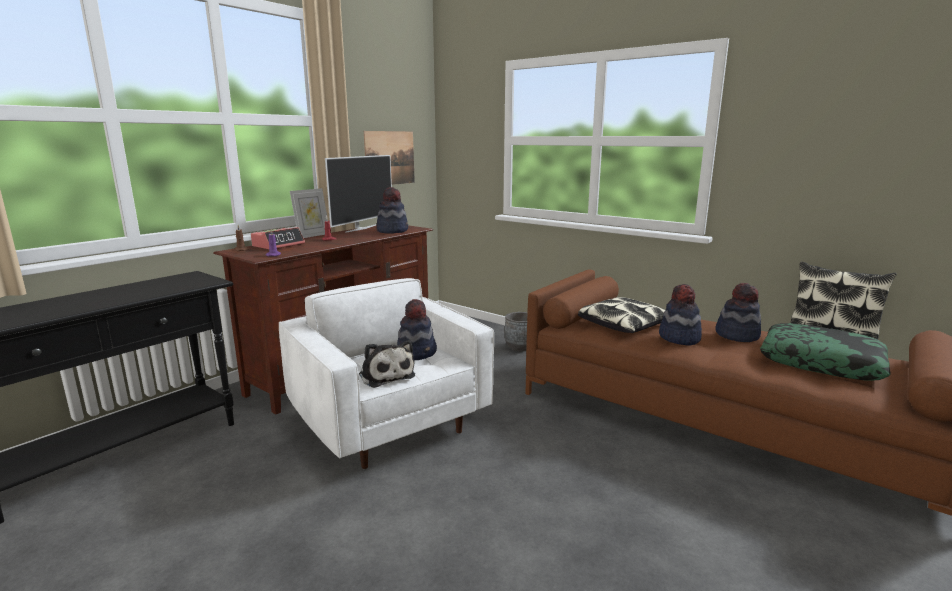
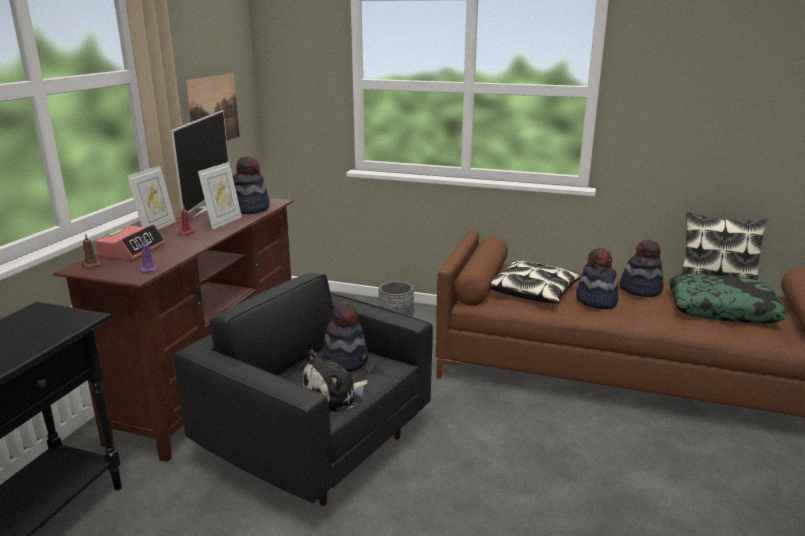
camera: 20 degrees left, 5 degrees up
(362, 236) = (223, 222): none -> picture frame
(386, 375) = (335, 397): plush toy -> plush toy turned 105 degrees clockwise
(389, 425) = (315, 446): white armchair -> black armchair

